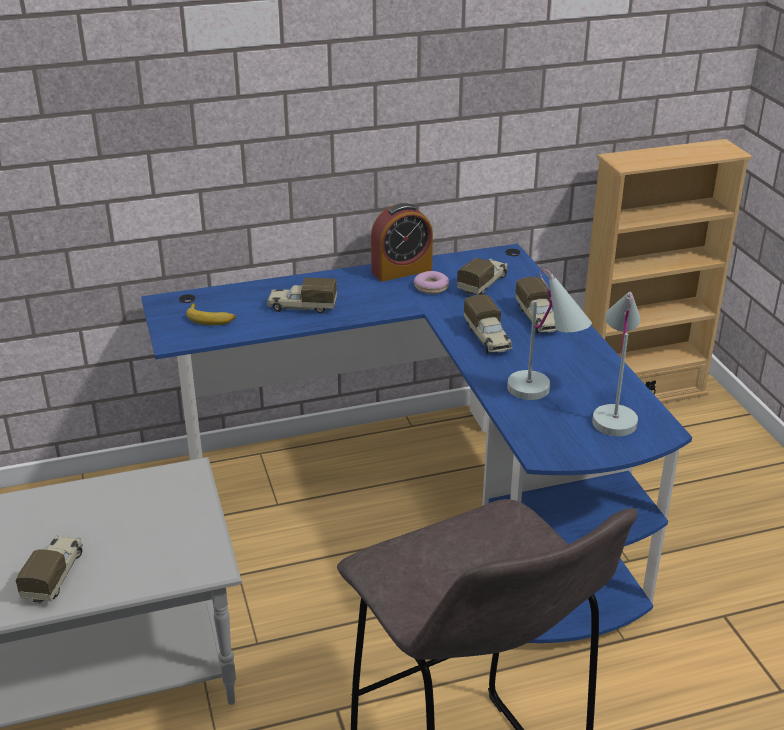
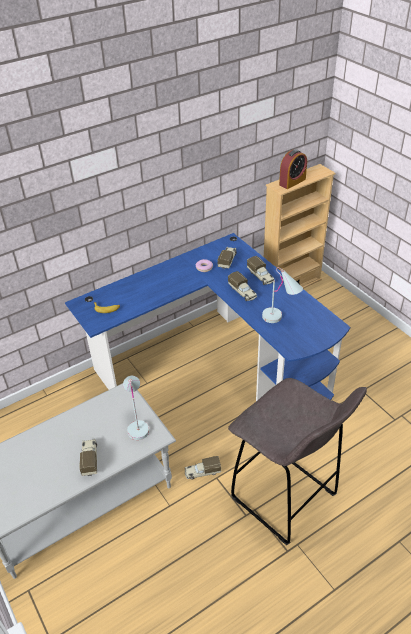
camera: 15 degrees left, 10 degrees up
(301, 307) = (148, 292): toy truck -> toy truck (202, 472)
(401, 270) = (185, 260): alarm clock -> alarm clock (292, 182)
(613, 411) = (313, 320): white table lamp -> white table lamp (137, 423)

